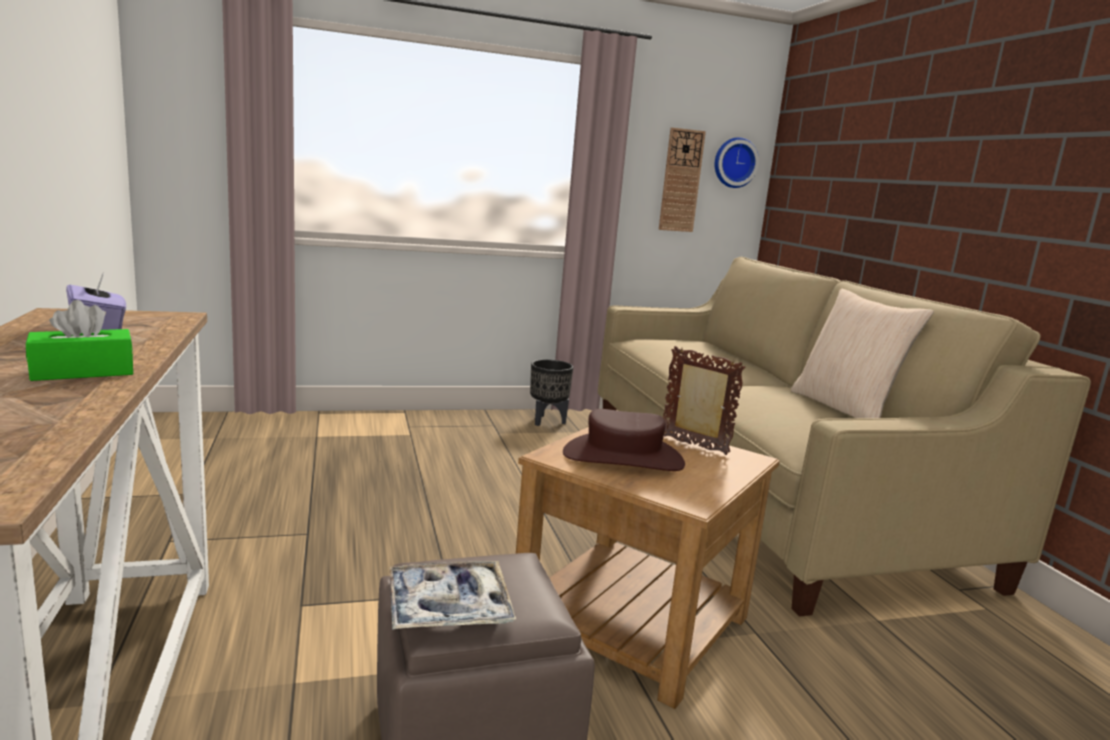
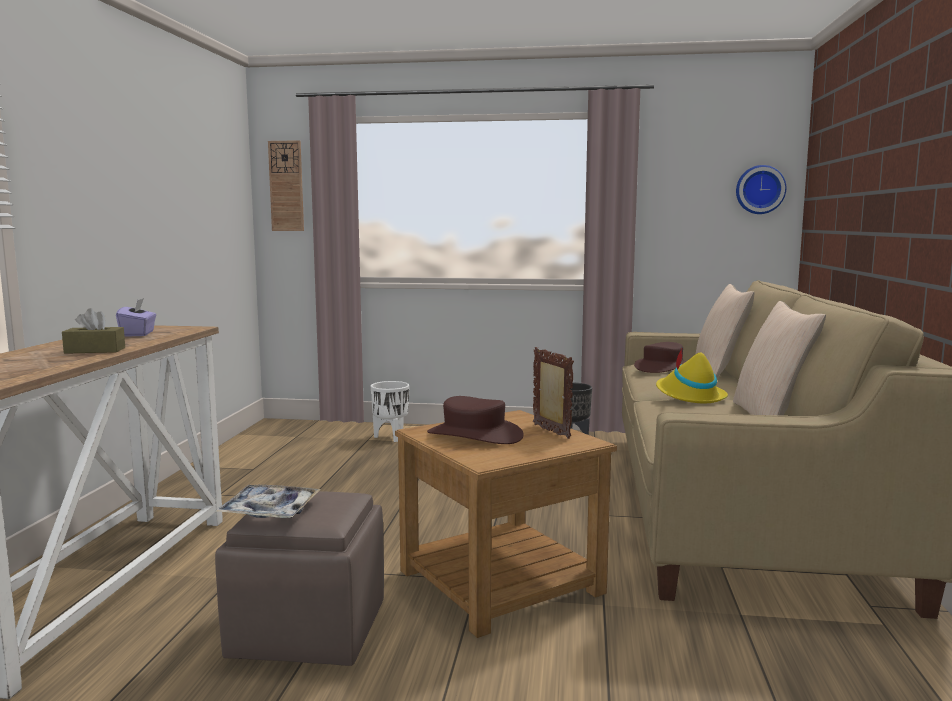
camera: 25 degrees right, 5 degrees down
(83, 371) = (95, 350): green tissue box -> brown tissue box
(343, 431) = (391, 437): none -> white planter
(668, 347) = (662, 367): none -> brown hat
(681, 180) = (702, 212): wall clock -> wall clock (286, 186)
(719, 350) = (719, 371): none -> beige pillow
(744, 385) = (689, 396): none -> yellow hat

